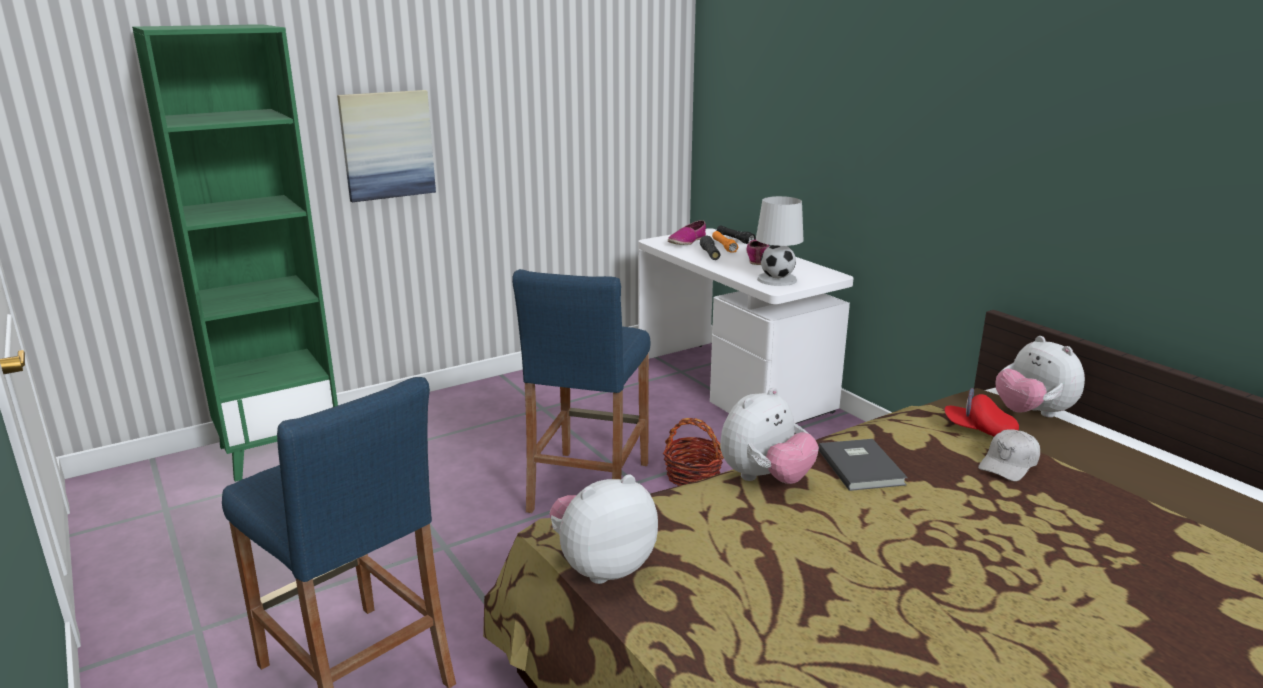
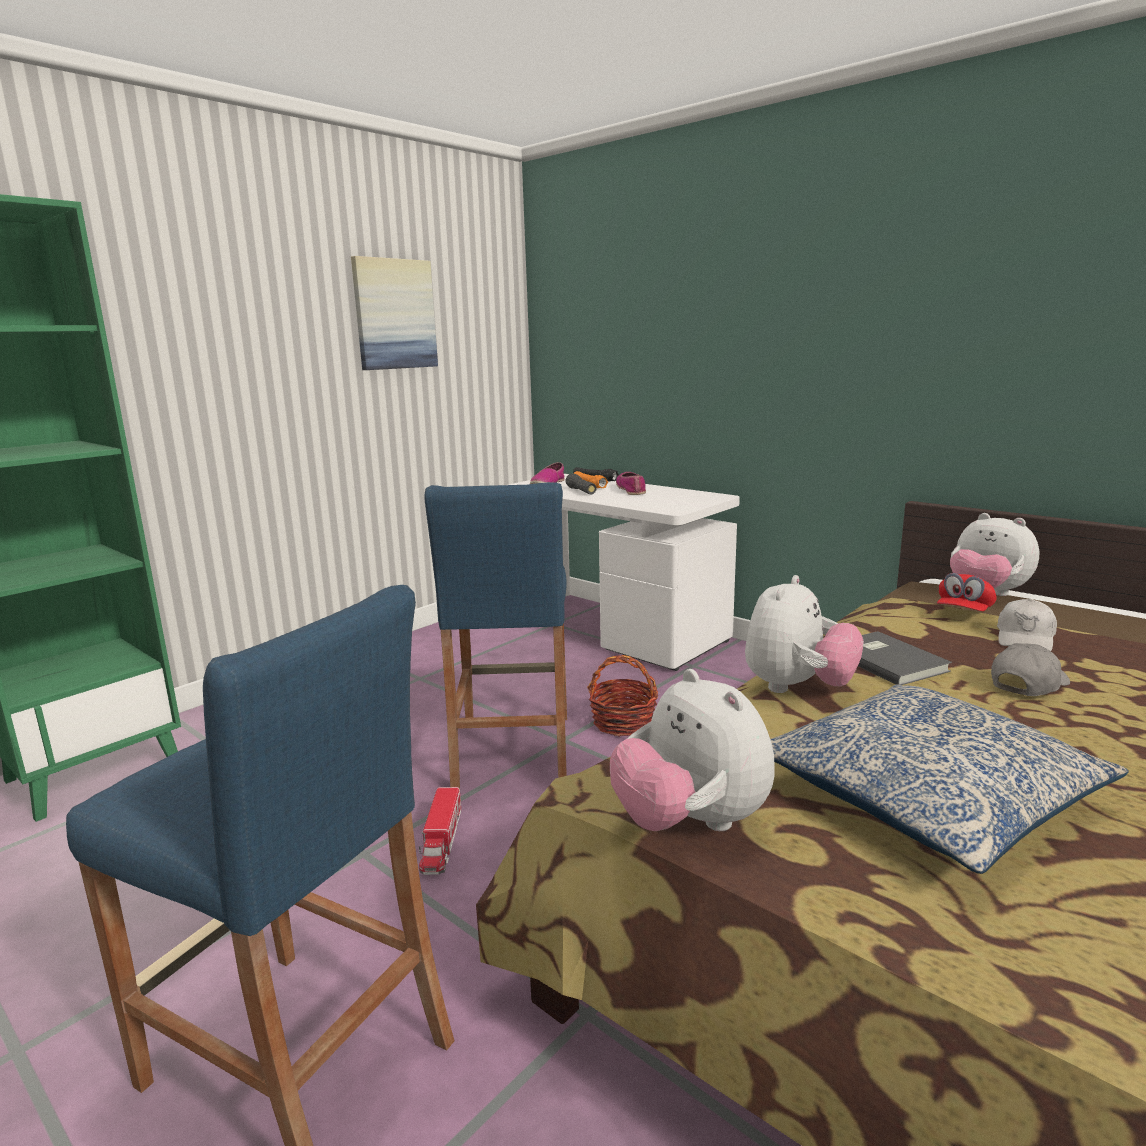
camera: 15 degrees left, 5 degrees down
(387, 145) = (209, 382): picture -> picture (394, 314)
(503, 549) = (441, 842): none -> toy truck
(602, 566) = (690, 823): plush toy -> plush toy turned 75 degrees counterclockwise
(776, 279) = (667, 503): white table lamp -> none
(784, 579) = (926, 795): none -> pillow
(961, 507) = (1028, 683): none -> grey cap
(979, 431) = (963, 613): red cap -> red cap turned 60 degrees counterclockwise

